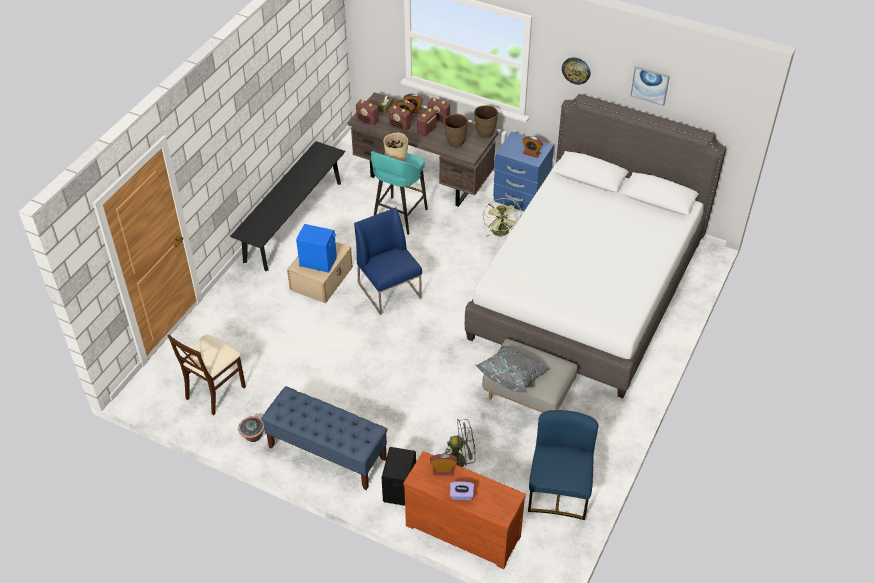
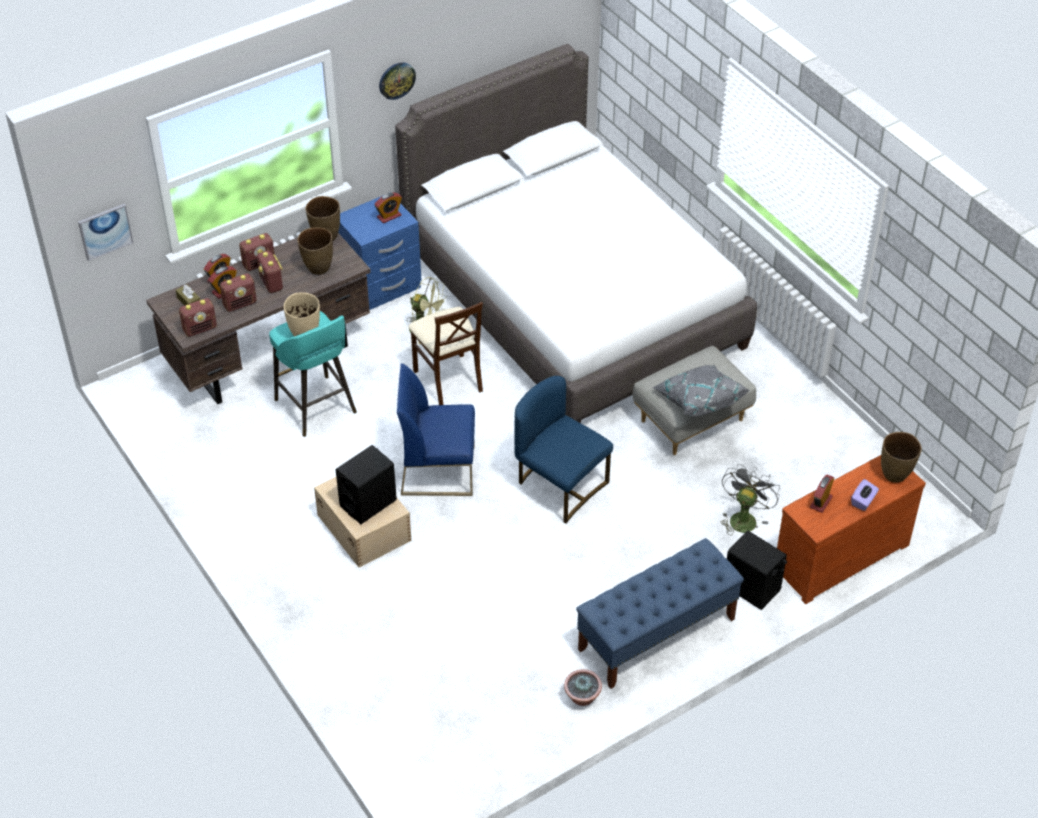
camera: 60 degrees left, 0 degrees up
(215, 391) = (479, 711): beige chair -> beige chair (448, 379)
(293, 221) = (232, 515): black bench -> none
(318, 262) = (368, 503): blue speaker -> black speaker
(502, 505) = (895, 474): none -> brown vase
(559, 491) = (837, 455): blue chair -> blue chair (560, 485)
(650, 85) = (484, 38): picture -> picture (105, 231)

